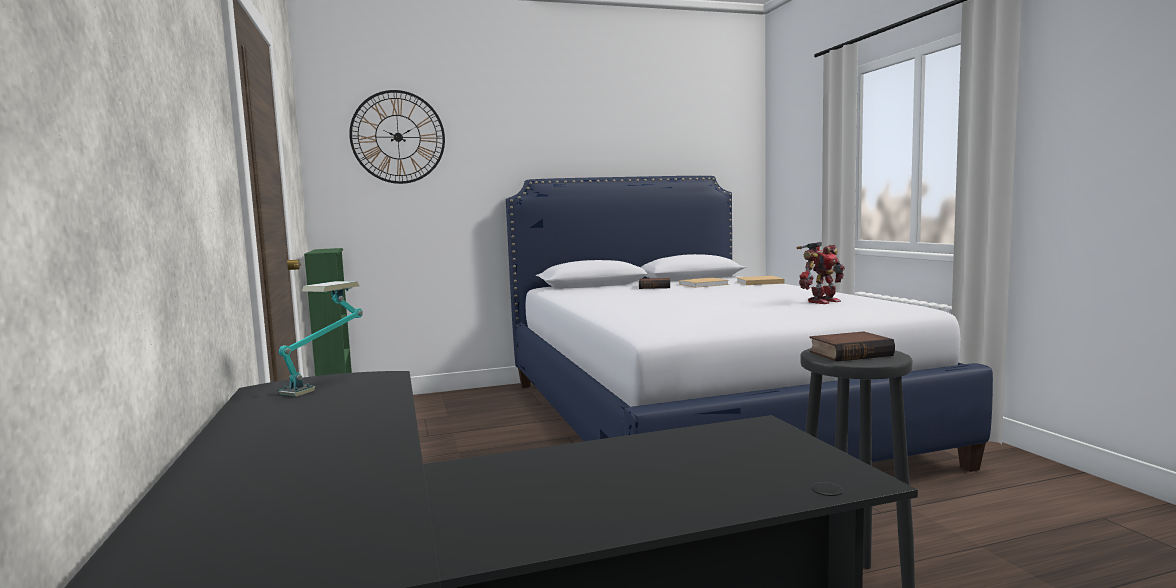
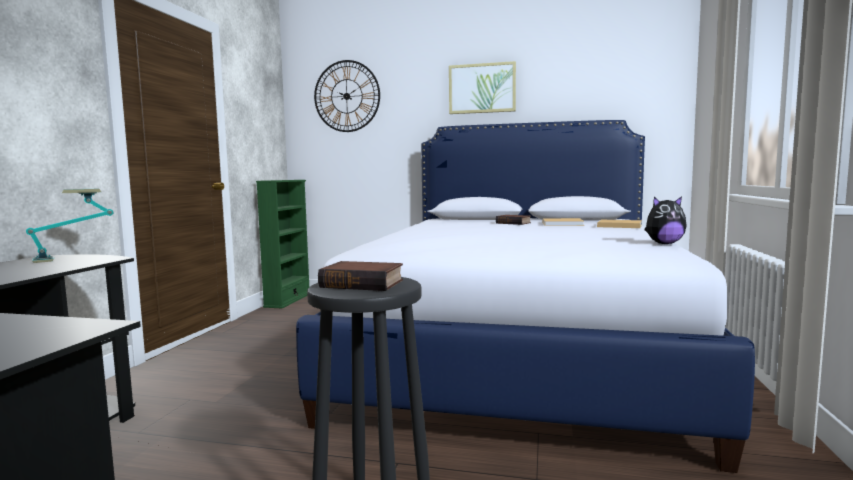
camera: 30 degrees right, 0 degrees up
(569, 136) = (482, 88): none -> picture
(821, 301) = (601, 244): toy robot -> none
(857, 296) = (664, 244): none -> plush toy

